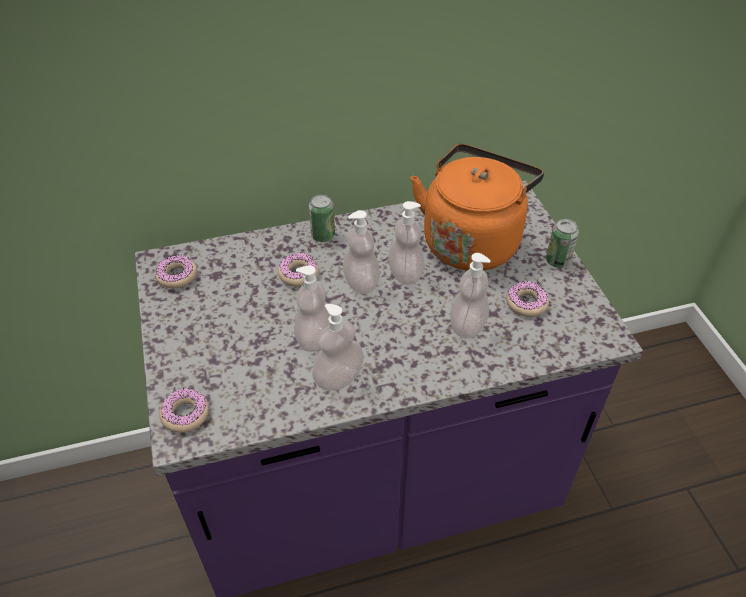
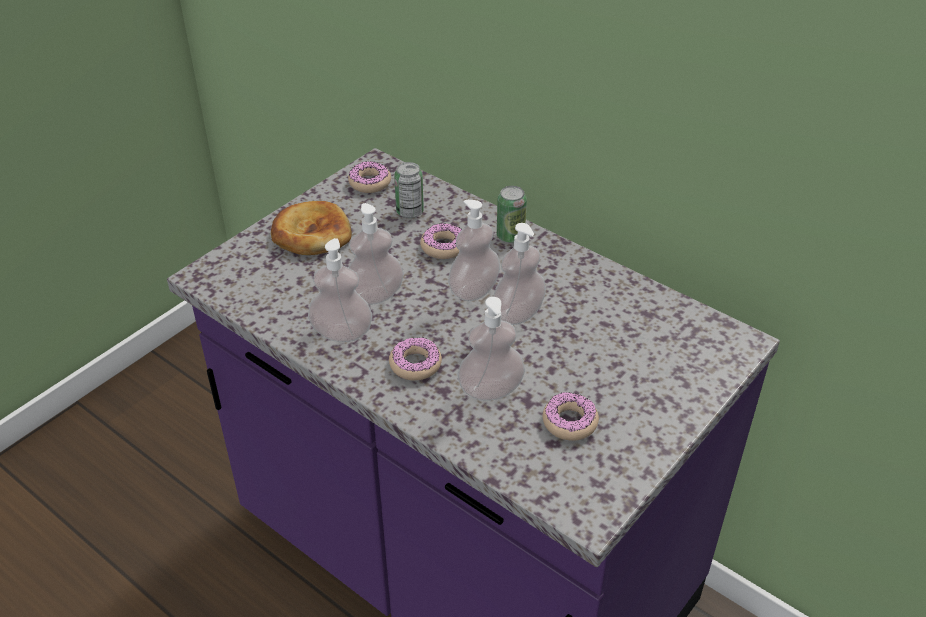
camera: 55 degrees right, 5 degrees down
(185, 414) = (228, 266): donut -> donut (415, 364)
(201, 340) = (311, 234): none -> bread
(472, 241) = (621, 339): orange kettle -> none
(557, 261) = (667, 421): can -> can (409, 212)

